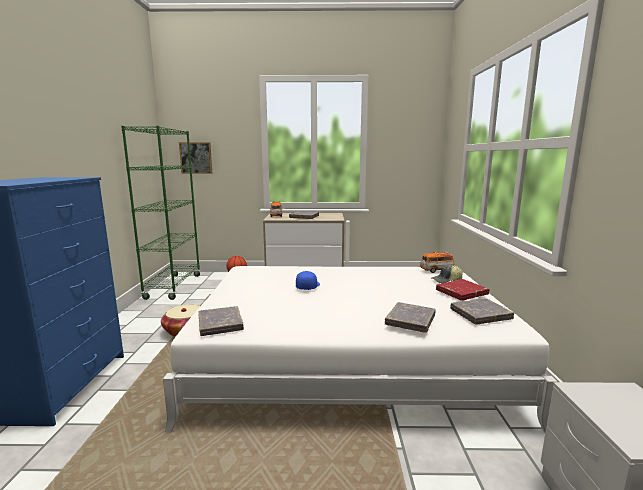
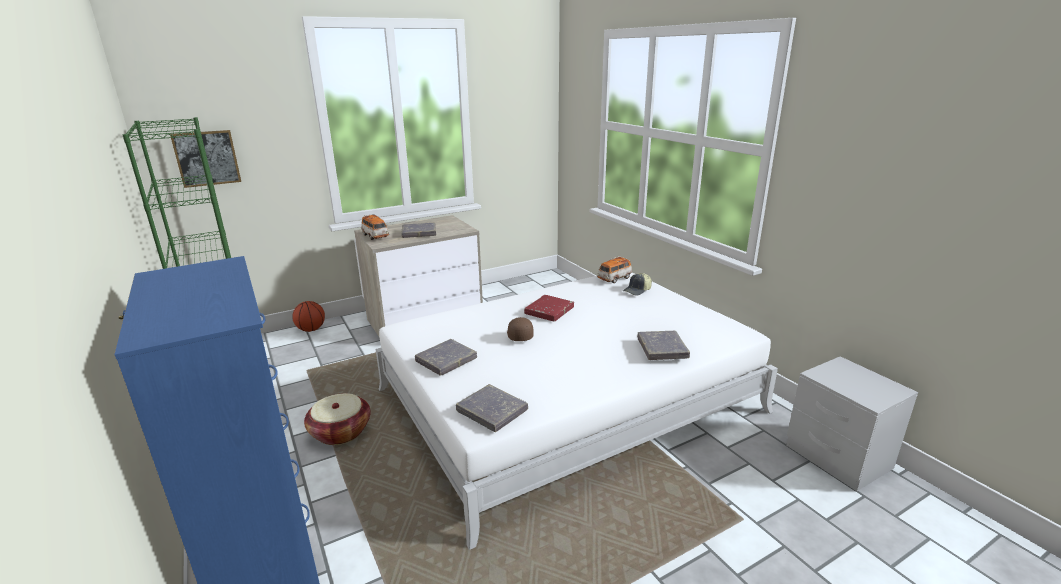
camera: 30 degrees left, 10 degrees up
(307, 286) = (519, 335): blue cap -> brown cap
(461, 292) = (667, 303): red book -> red book (549, 311)
(480, 314) = (706, 325): grey book -> grey book (446, 360)

